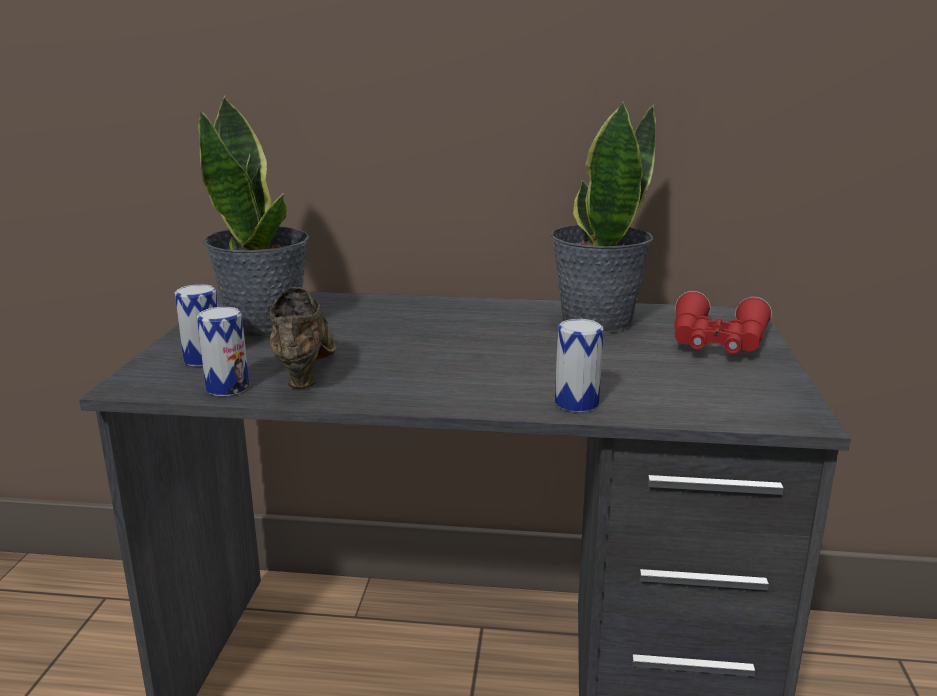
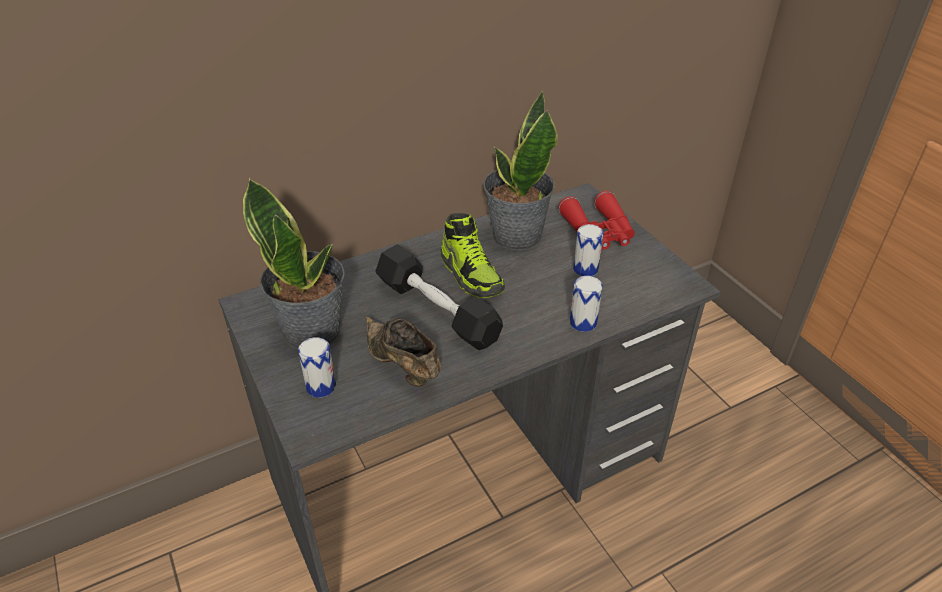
camera: 35 degrees left, 20 degrees up
(227, 387) = (376, 406): can -> can (585, 269)
(411, 345) = (437, 310): none -> black dumbbell
(493, 333) = (471, 274): none -> shoe

